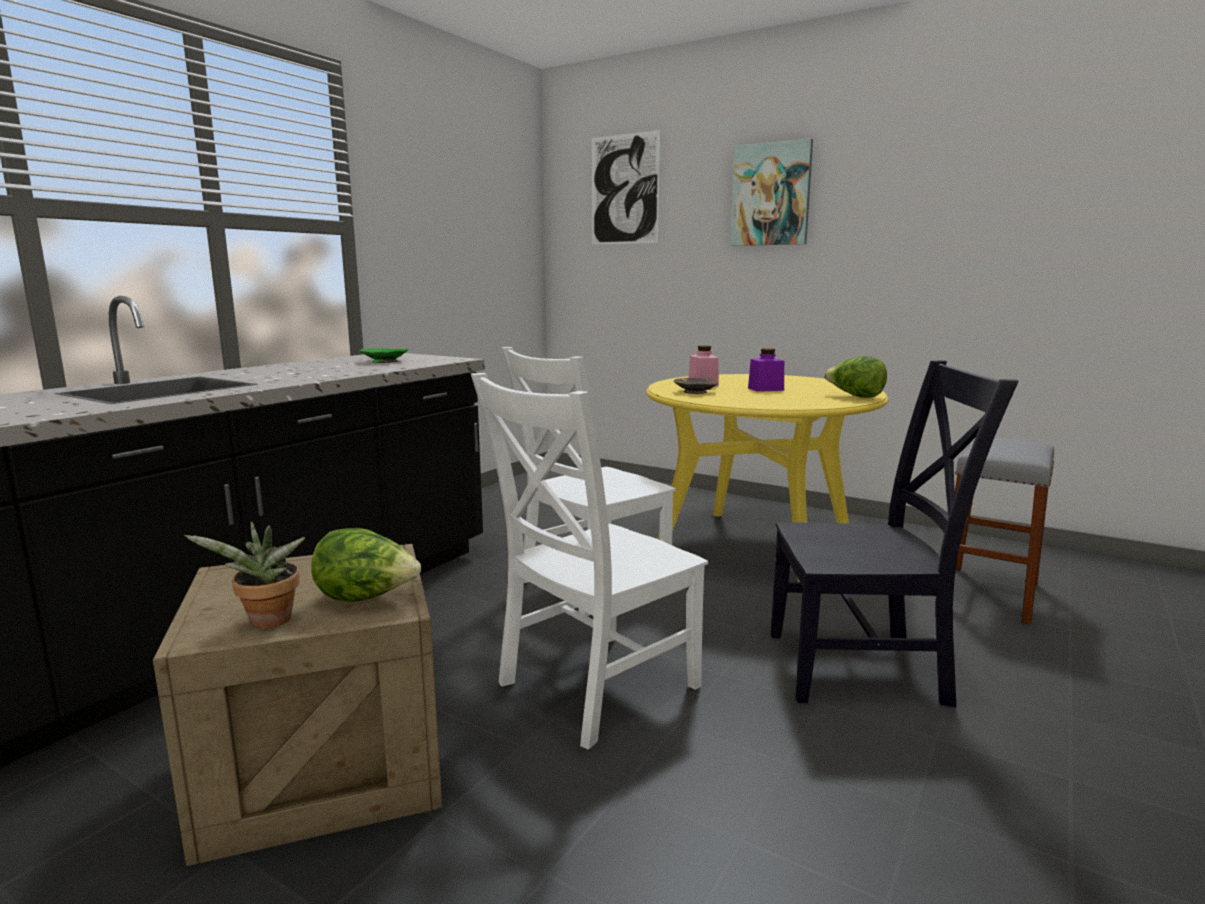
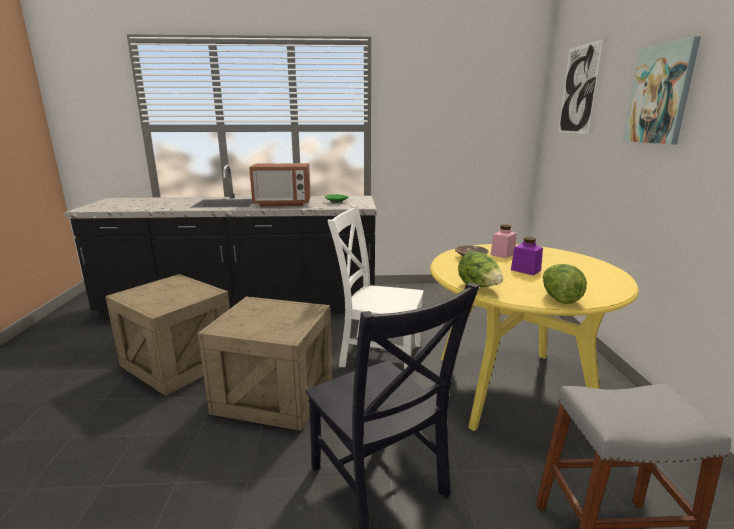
camera: 55 degrees right, 5 degrees up
(267, 623) = (137, 298): potted plant -> none
(303, 373) = (282, 204): none -> microwave
(367, 598) = (165, 303): lettuce -> lettuce (479, 287)
(592, 688) = (273, 395): white chair -> crate

